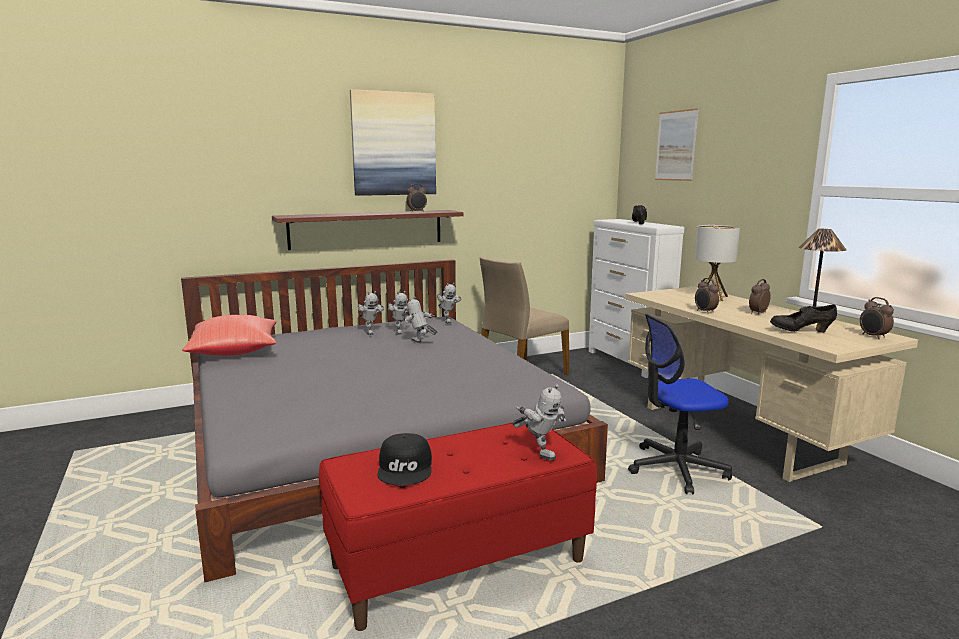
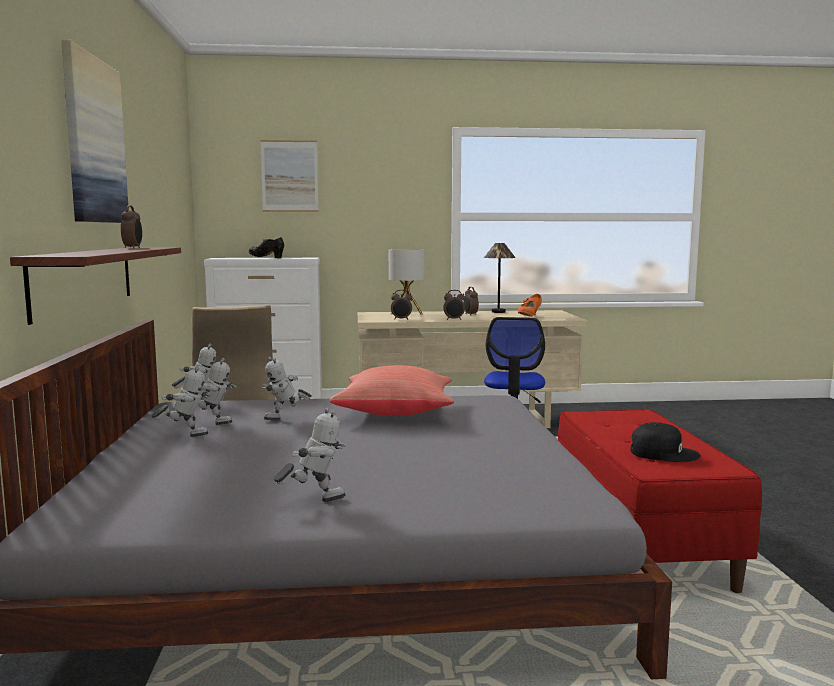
camera: 70 degrees left, 5 degrees down
(235, 352) = (152, 514): red pillow -> red pillow (396, 412)
(539, 452) = (635, 418): toy robot -> toy robot (314, 500)
(801, 331) = (529, 316): black shoe -> orange shoe
(873, 336) = (551, 312): alarm clock -> alarm clock (401, 319)

